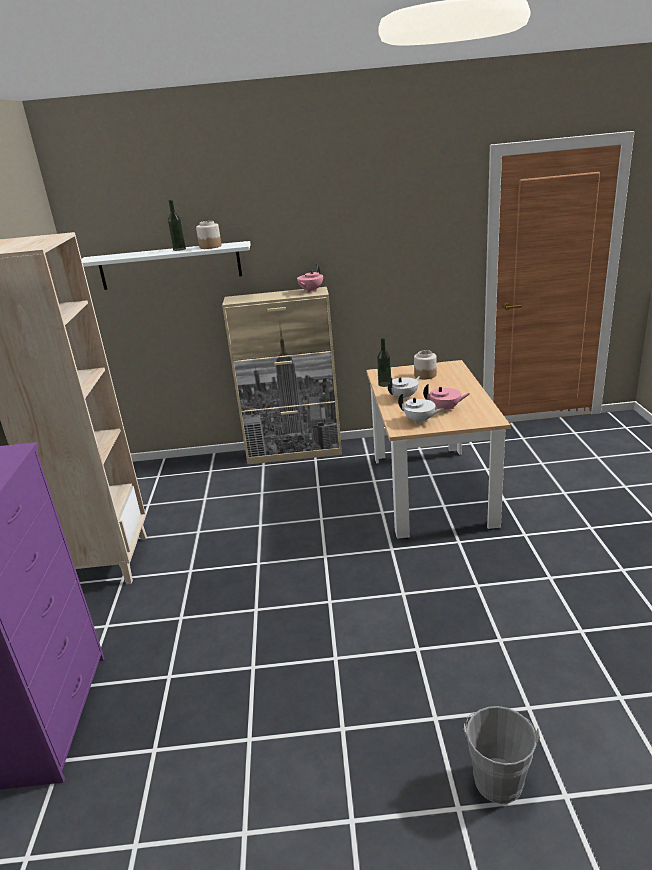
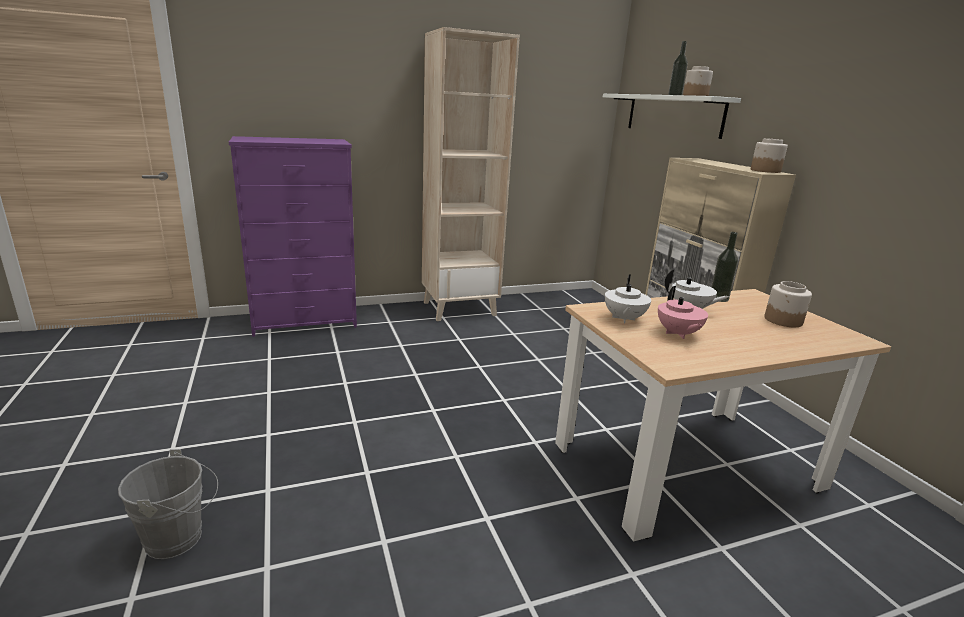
camera: 70 degrees right, 5 degrees down
(310, 290) = (765, 171): pink teapot -> jar

